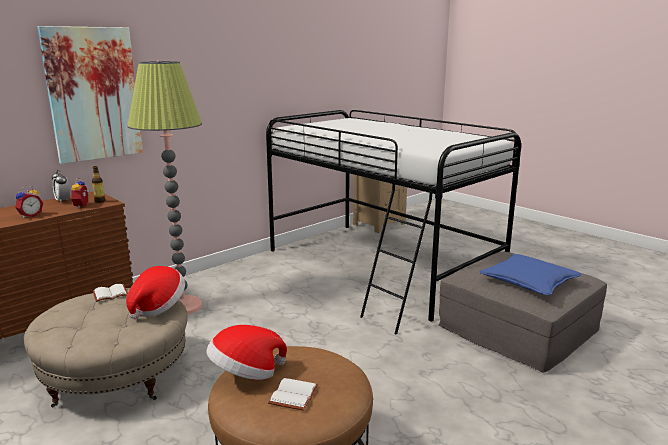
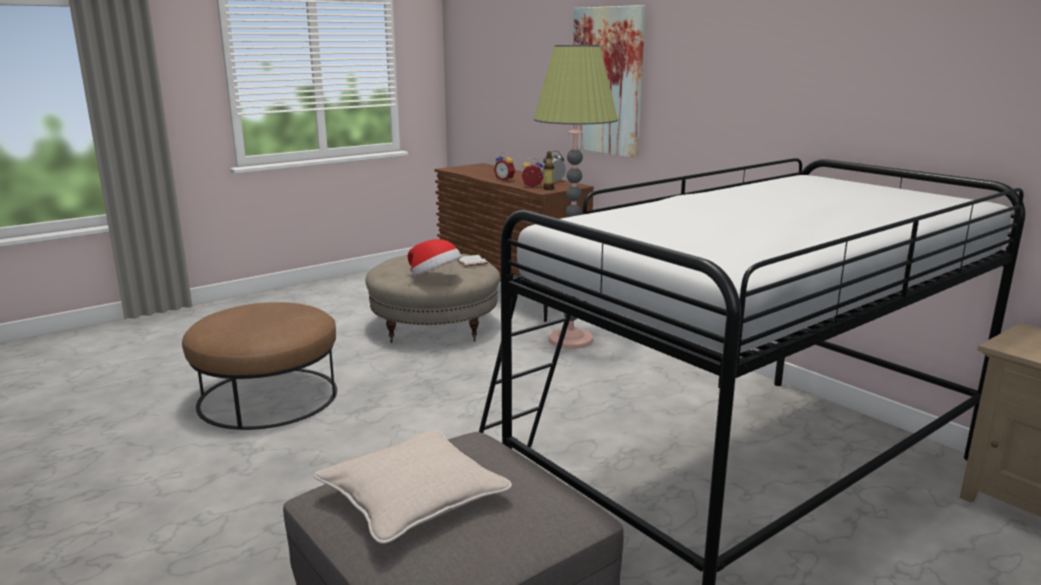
camera: 95 degrees right, 0 degrees up
(246, 374) = (282, 304): hat -> none
(292, 394) = (236, 318): white book -> none
(529, 281) = (413, 495): blue pillow -> beige pillow

